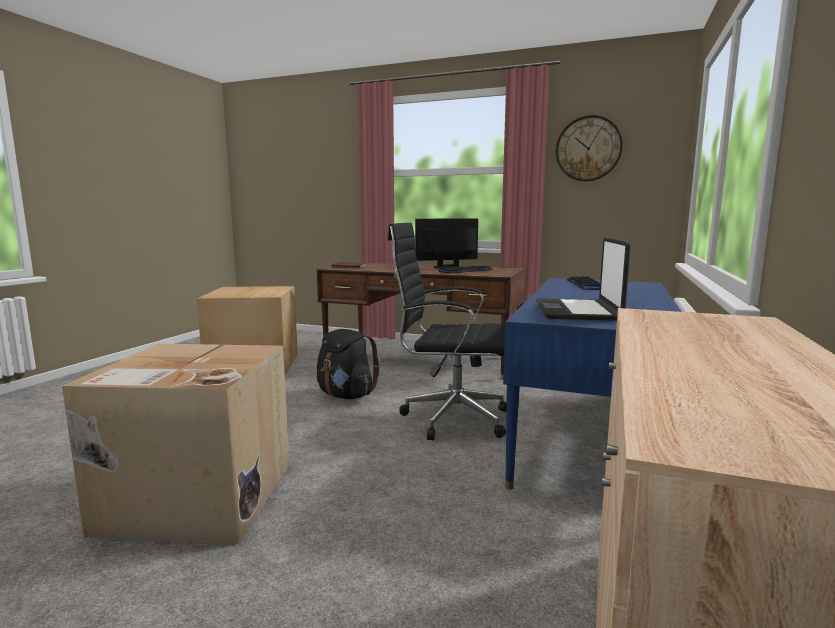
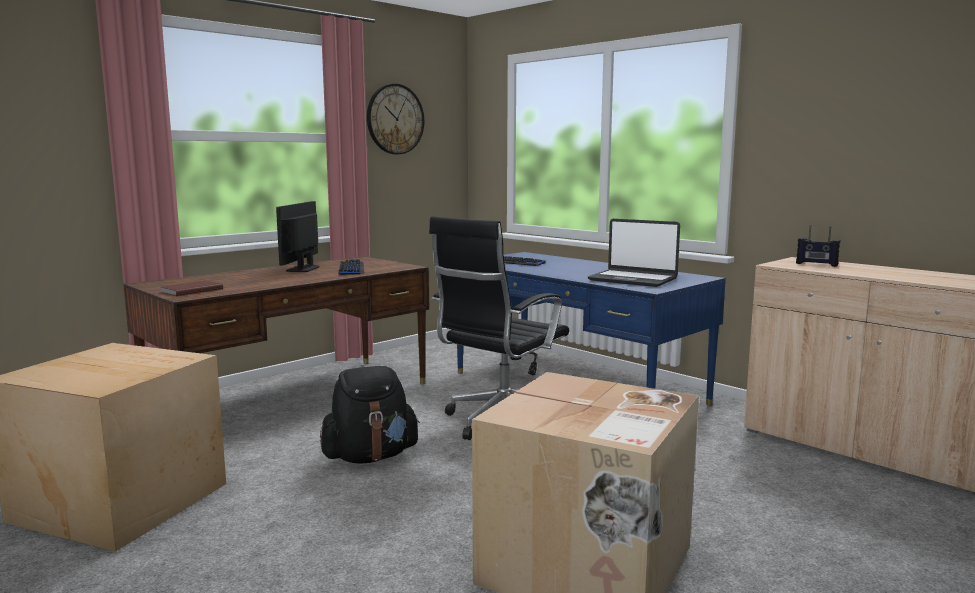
camera: 65 degrees left, 0 degrees up
(709, 326) = (816, 264): none -> radio

